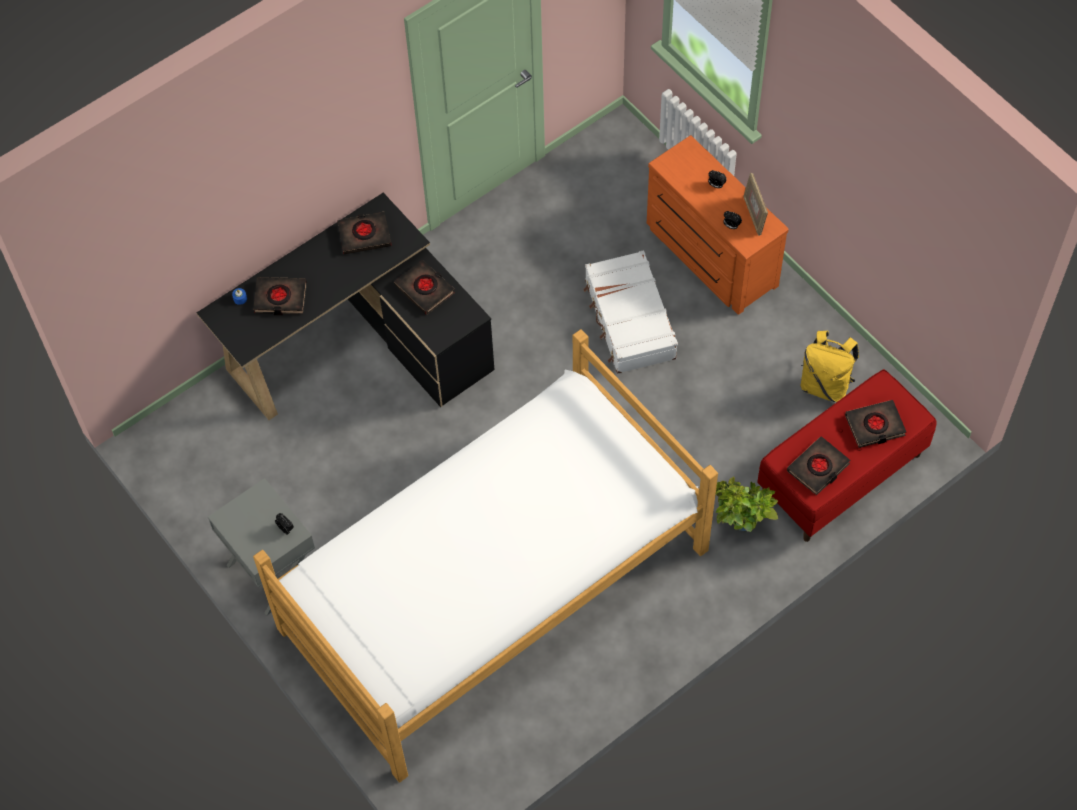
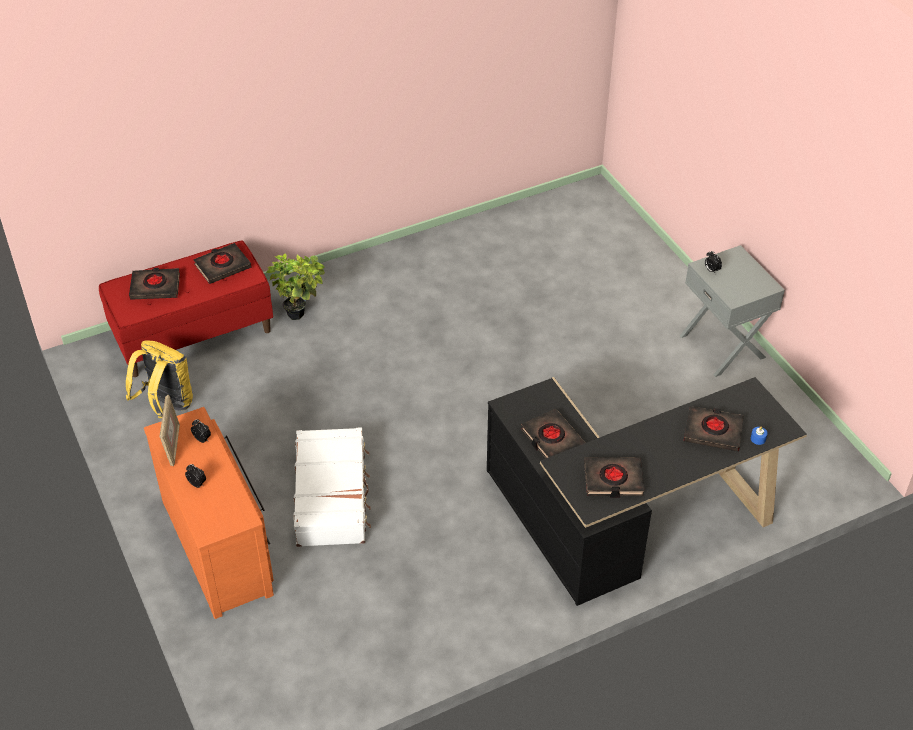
camera: 170 degrees left, 15 degrees down
(493, 589) = (527, 305): bed -> none

